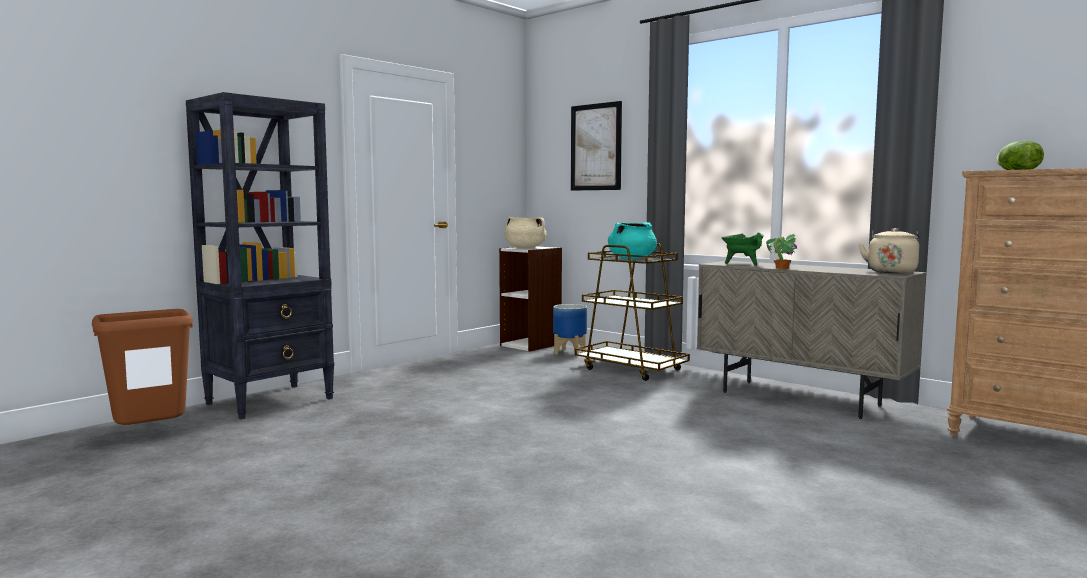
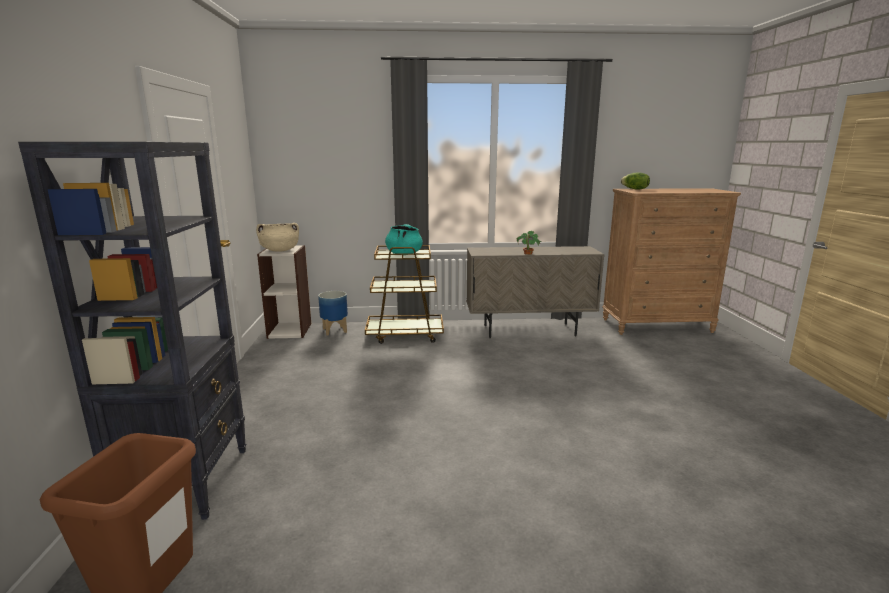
camera: 45 degrees left, 10 degrees up
(596, 147) = (333, 159): picture -> none
(742, 264) = (492, 251): green cooking pot -> none
(891, 272) = (580, 249): beige kettle -> none

